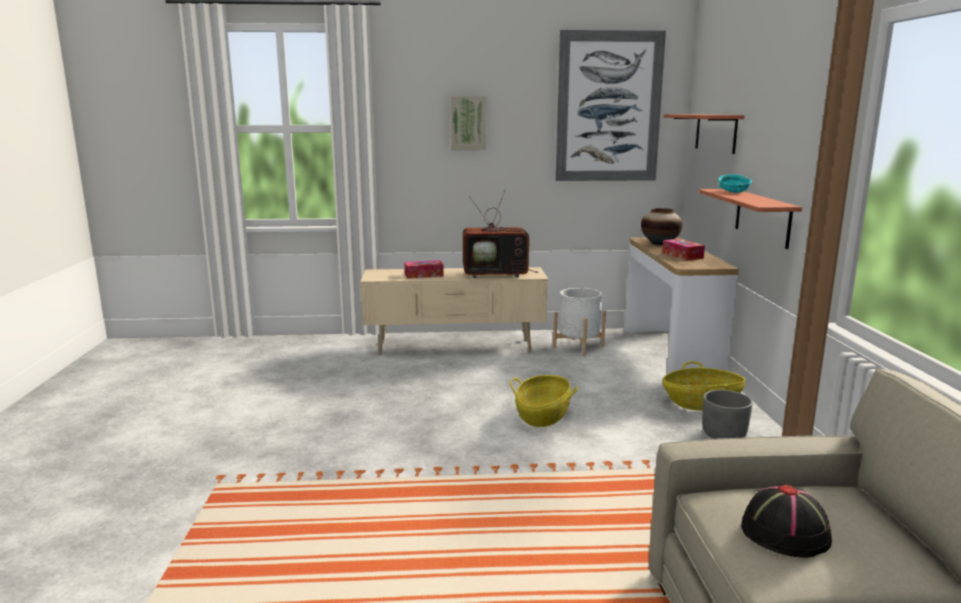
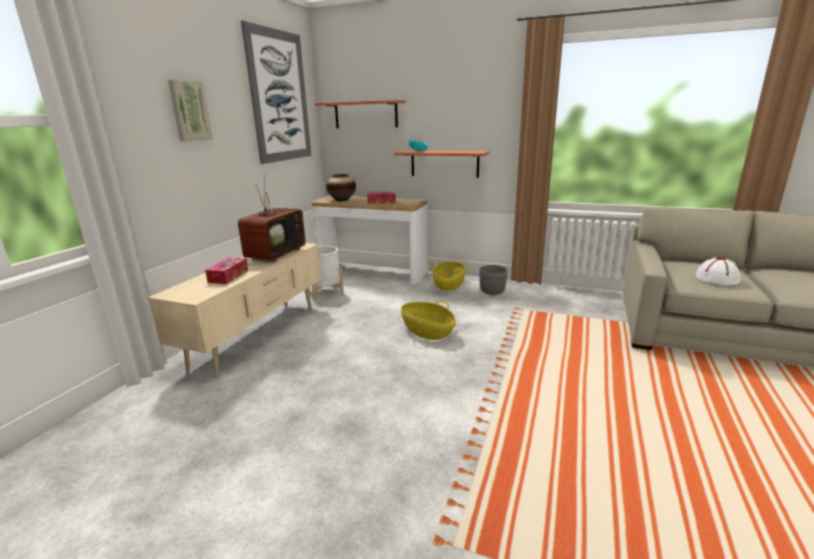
camera: 65 degrees left, 5 degrees up
(785, 533) = (717, 278): black hat -> white hat

